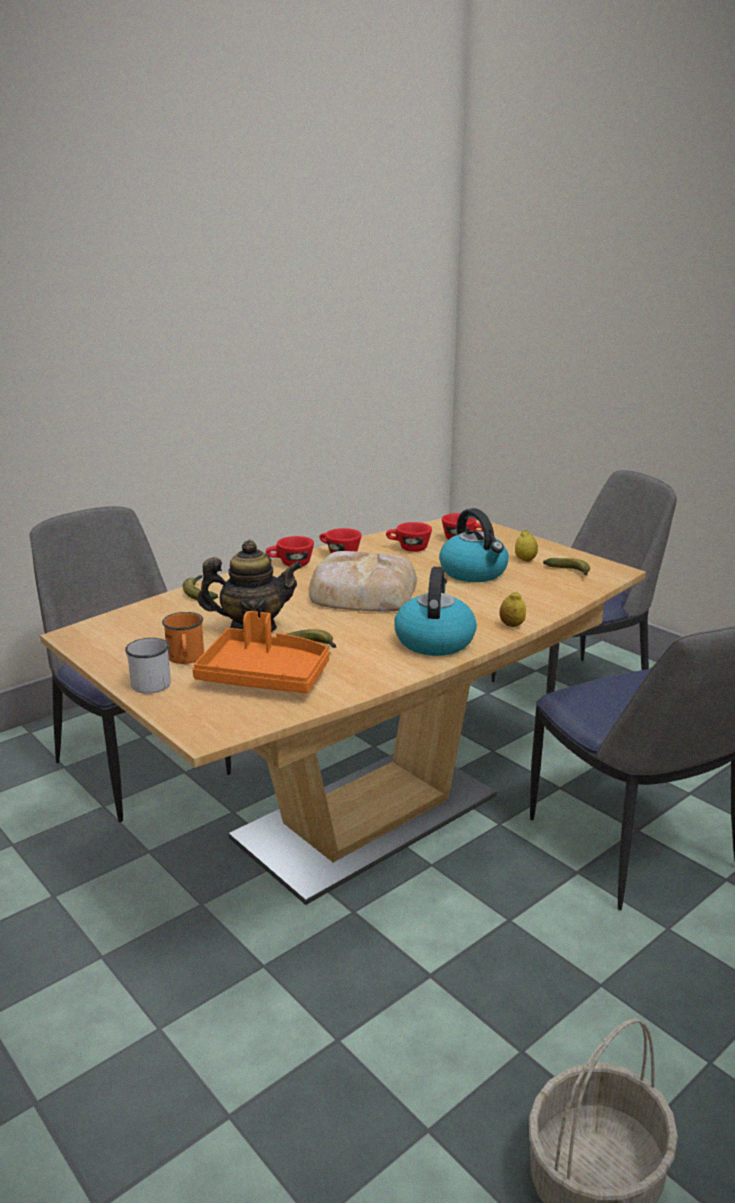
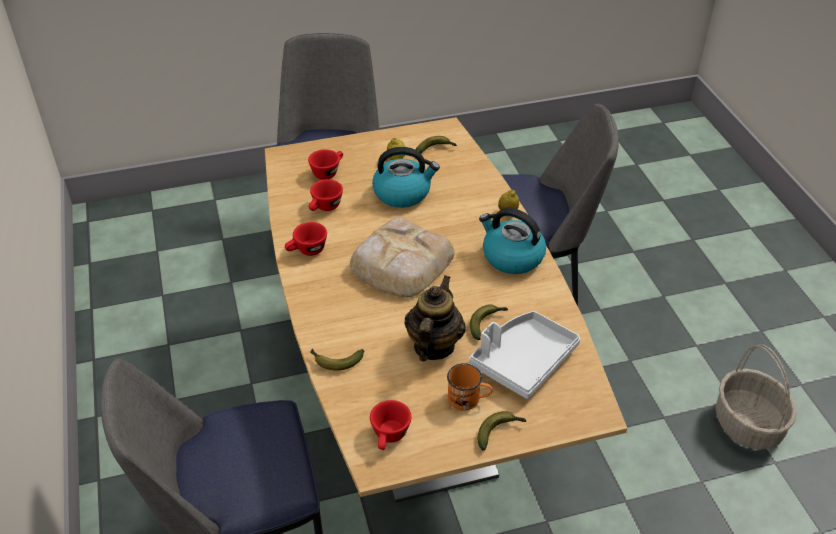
camera: 65 degrees left, 20 degrees up
(146, 682) = (499, 432): white mug -> banana
(265, 676) = (523, 361): orange tray -> grey tray
(290, 564) = (308, 287): red cup -> red cup (389, 437)

